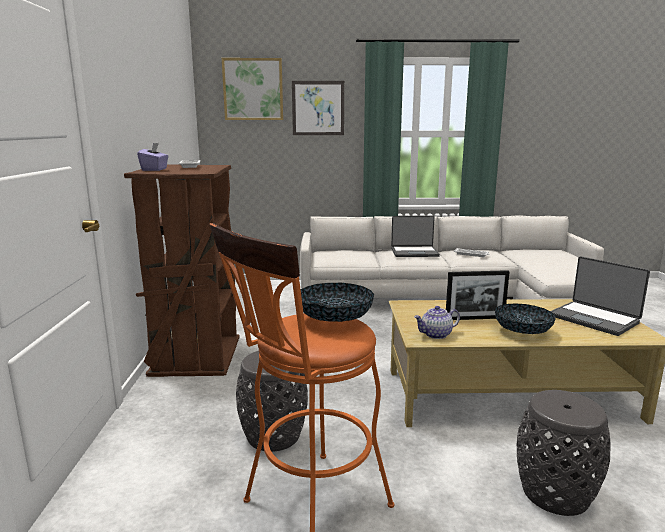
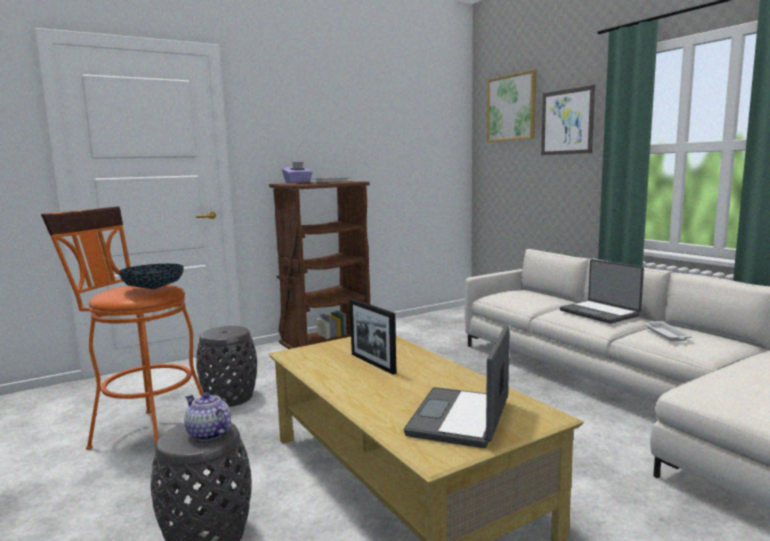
camera: 60 degrees right, 5 degrees down
(436, 335) = (305, 357): teapot -> teapot (208, 434)
(522, 332) = (356, 386): bowl -> none

